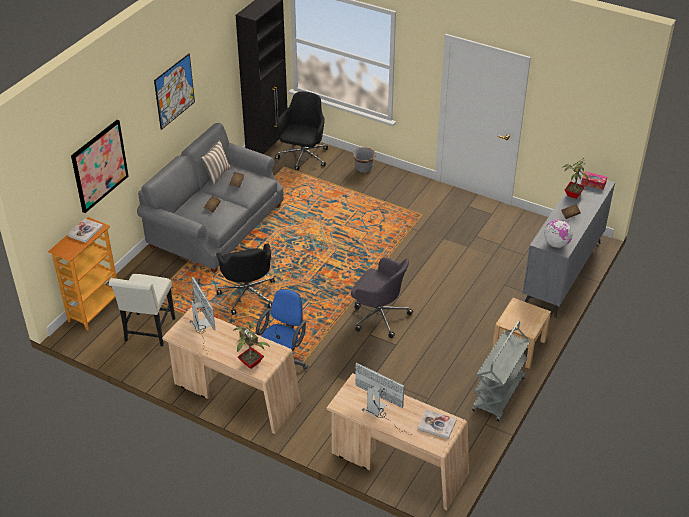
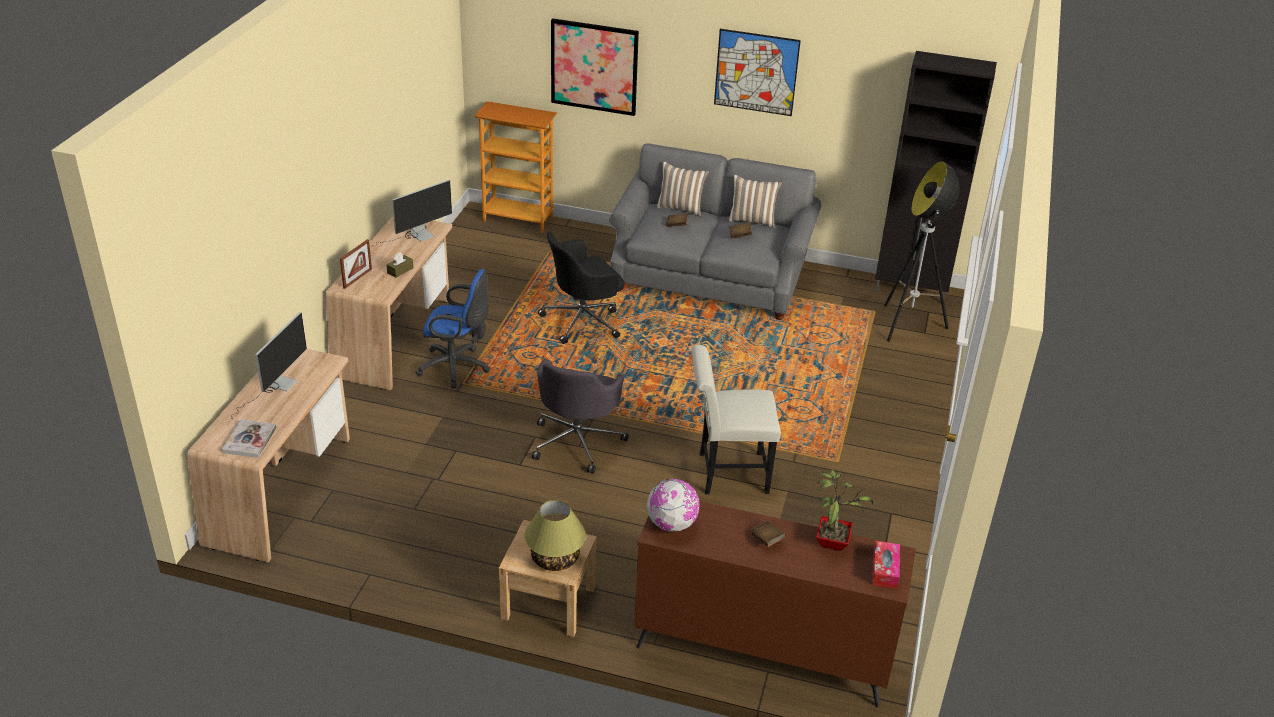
camera: 75 degrees right, 5 degrees down
(85, 231) = (529, 115): book -> none
(148, 332) = (490, 261): white chair -> white chair (726, 473)
(186, 203) = (681, 208): none -> pillow
(252, 363) = (357, 278): potted plant -> picture frame
(303, 157) = (909, 325): black office chair -> floor lamp
(364, 169) = (919, 387): grey planter -> none
(499, 395) = (433, 586): grey cart -> none
(529, 315) = (555, 559): none -> table lamp
(562, 273) = (761, 651): grey dresser -> brown dresser

